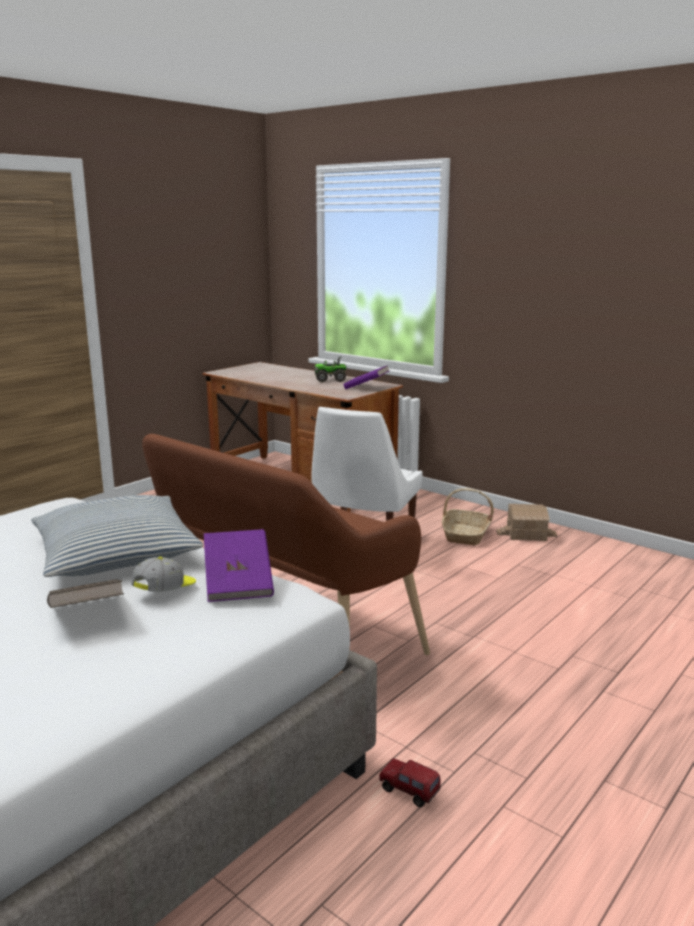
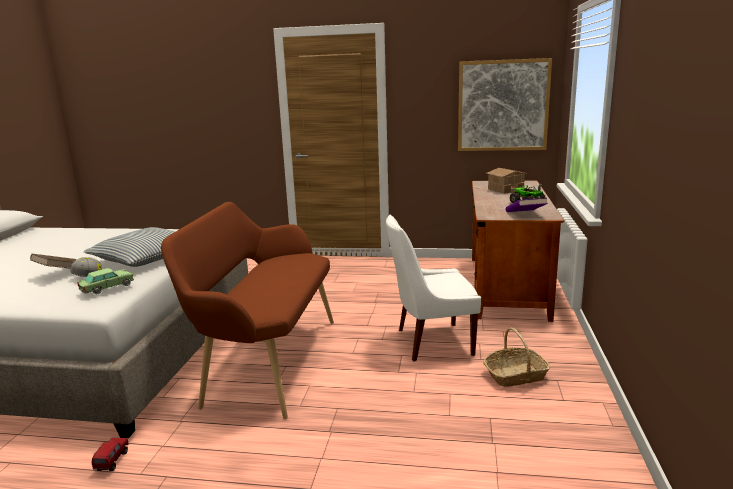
camera: 60 degrees right, 0 degrees up
(221, 276) = (503, 105): none -> picture
(238, 584) = (107, 288): purple book -> toy car
(526, 533) = (569, 404): toy house -> toy house (506, 189)

